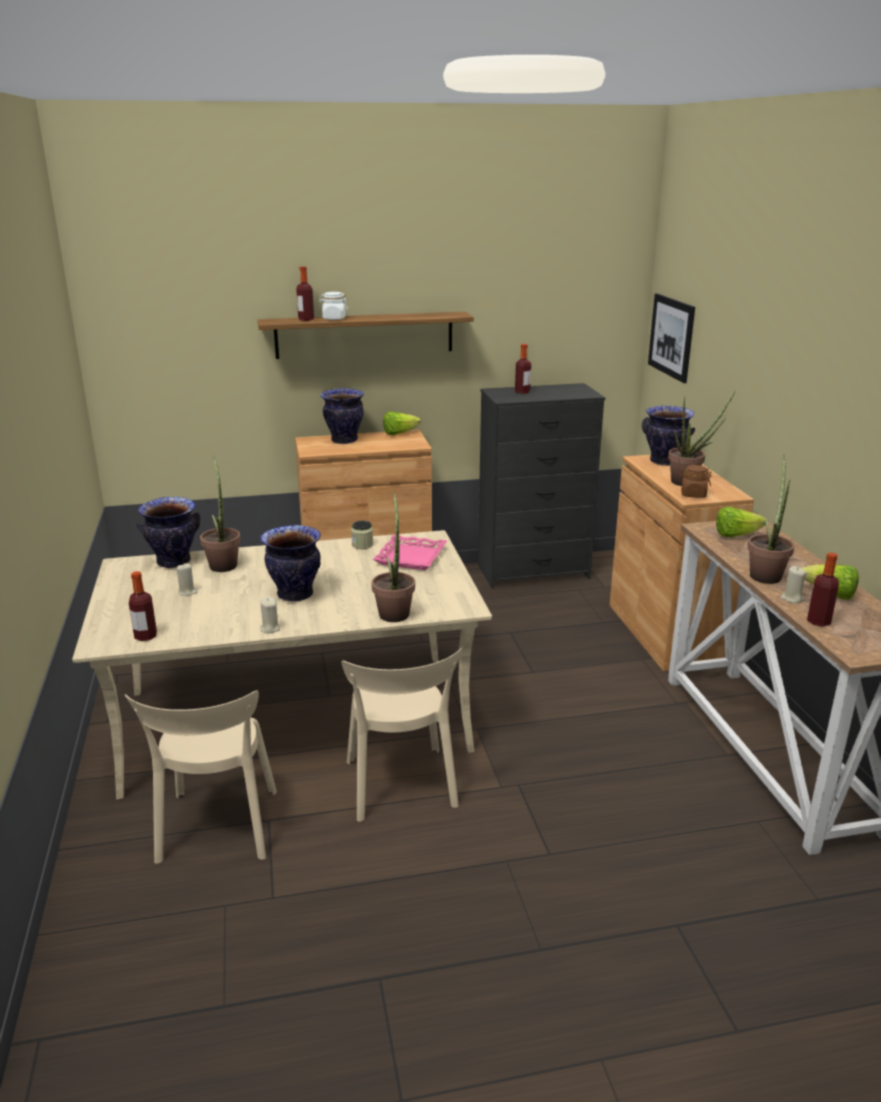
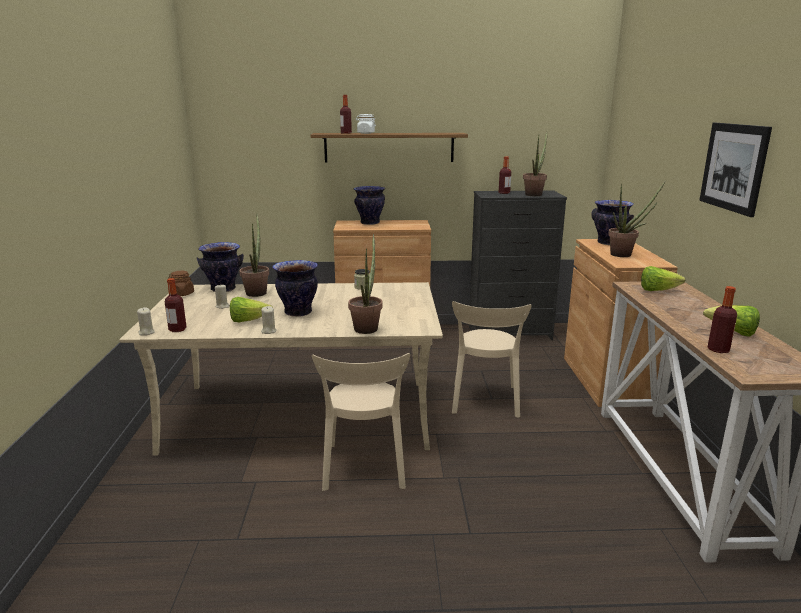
camera: 10 degrees right, 5 degrees down
(217, 830) = (215, 484): beige chair -> beige chair (485, 402)
(399, 433) = (411, 221): lettuce -> lettuce (248, 321)
(411, 557) = (395, 296): pink tray -> none
(671, 337) = (621, 153): picture -> picture (733, 167)
(693, 494) = (626, 262): brown jar -> brown jar (181, 294)
(765, 574) = (677, 316): potted plant -> potted plant (534, 194)
(791, 598) = (696, 333): beige candle -> beige candle (146, 332)

